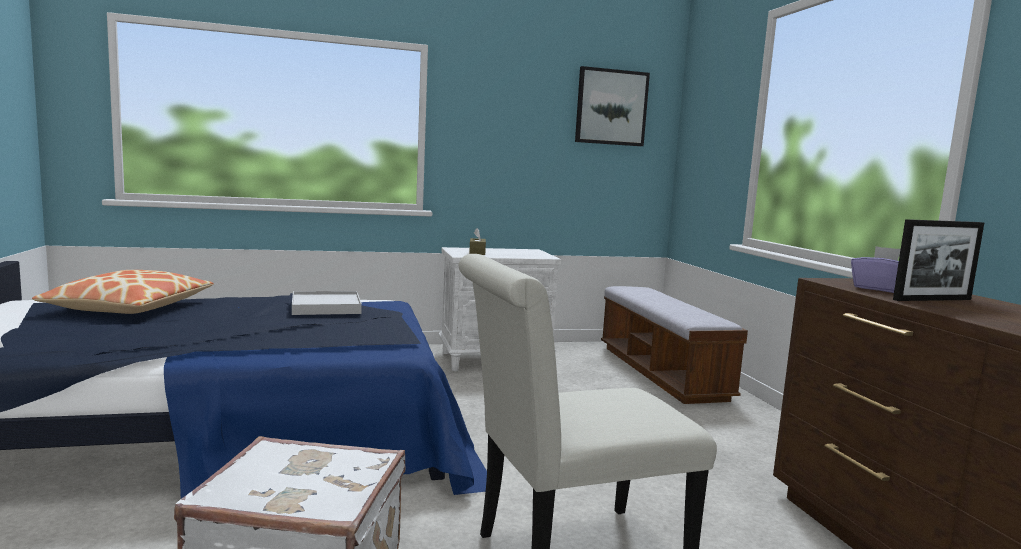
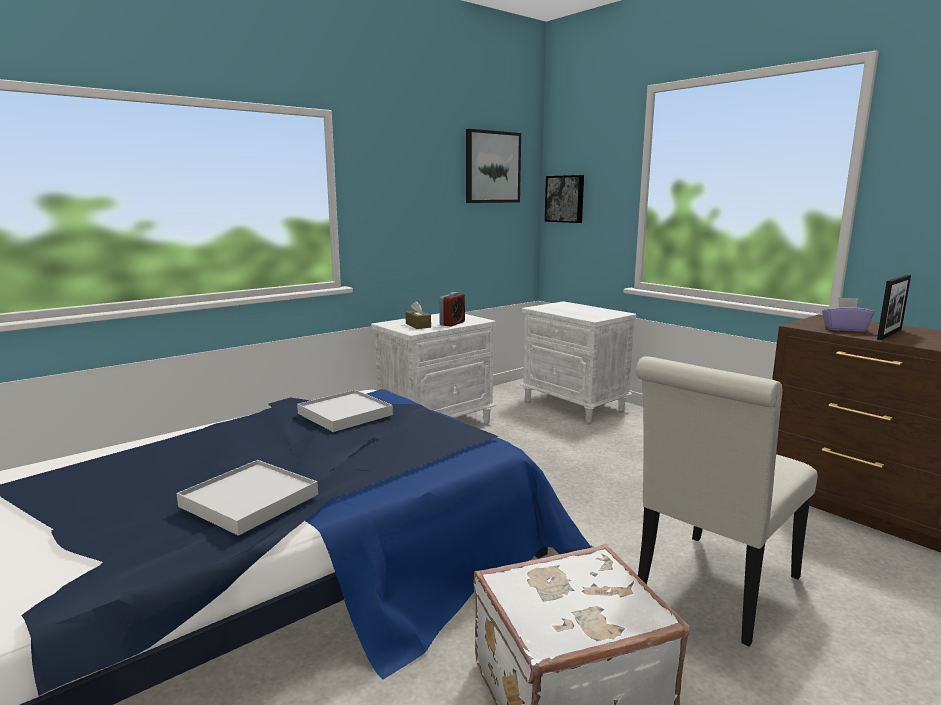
camera: 25 degrees left, 5 degrees up
(130, 307) = (133, 464): pillow -> none
(144, 338) = (249, 501): none -> white tray
(512, 255) = (452, 323): none -> alarm clock
(660, 372) = (574, 405): bench -> white nightstand
(694, 144) = (565, 199): none -> picture

